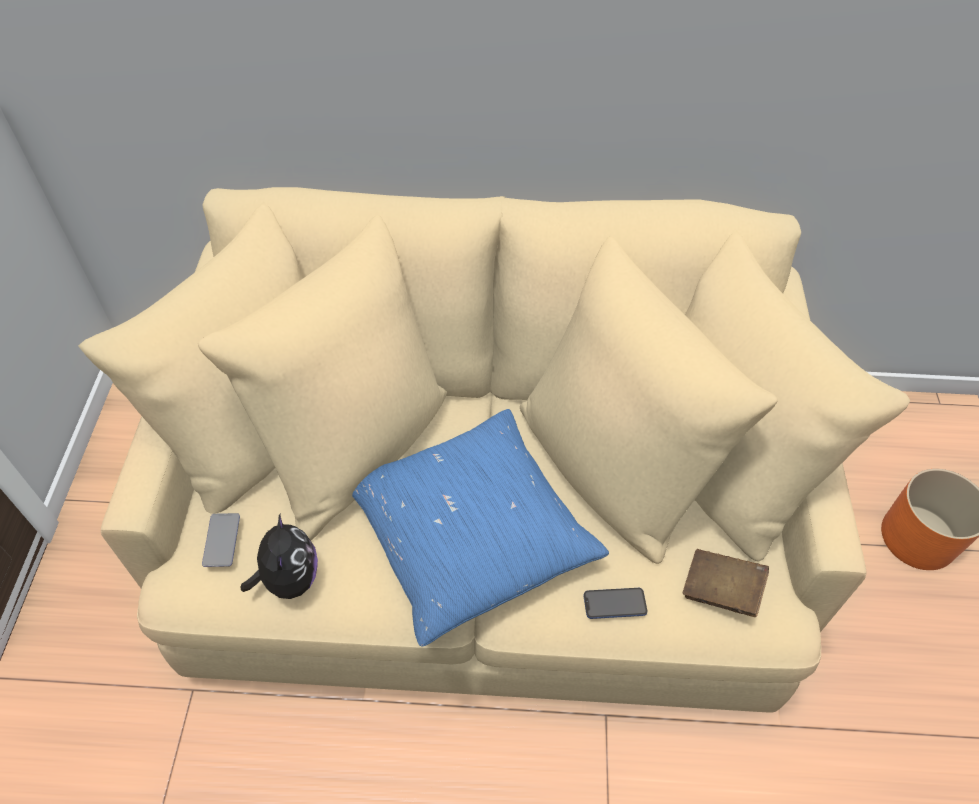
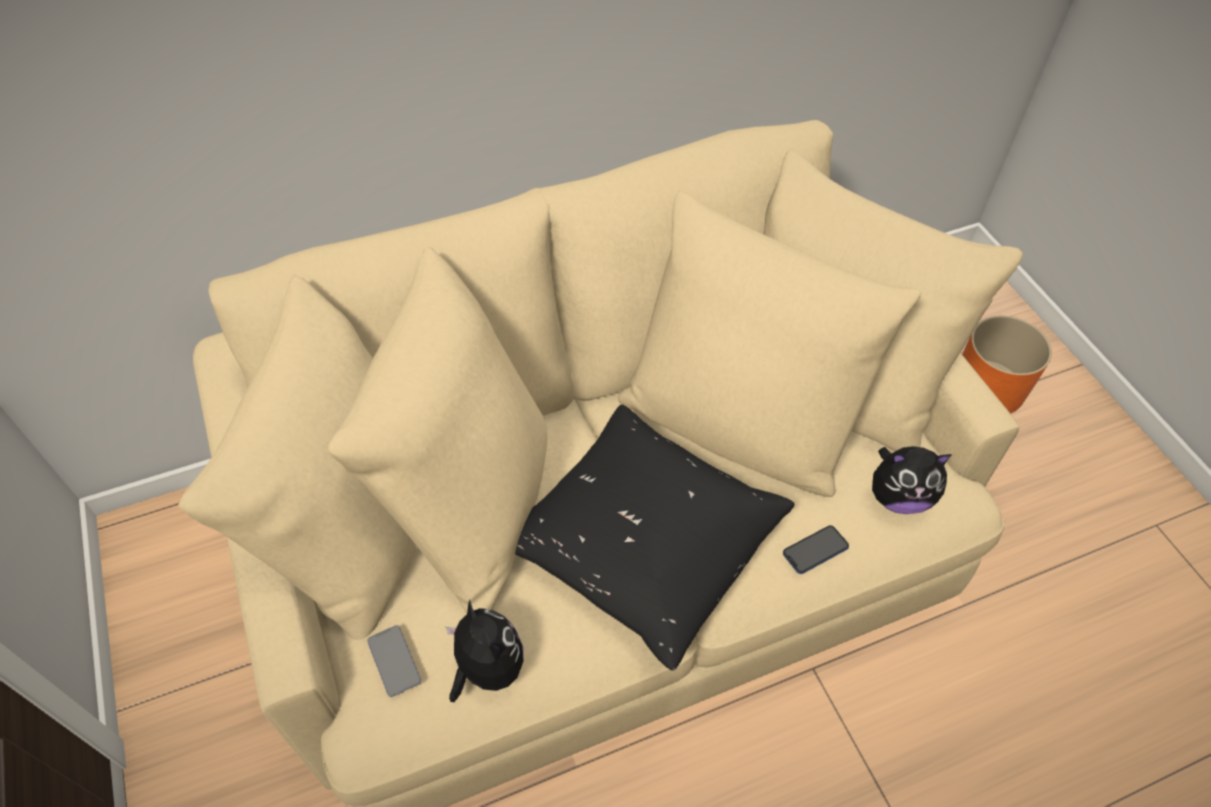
camera: 25 degrees left, 0 degrees up
(470, 532) = (644, 542): blue pillow -> black pillow
(720, 590) = (898, 497): brown book -> plush toy

